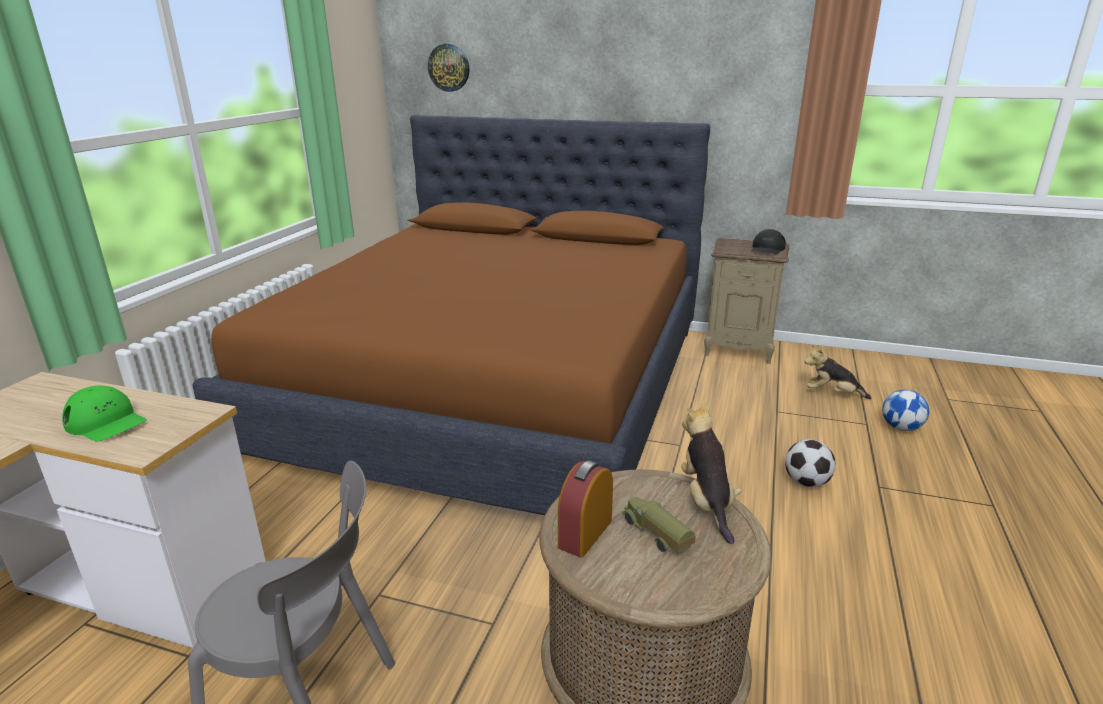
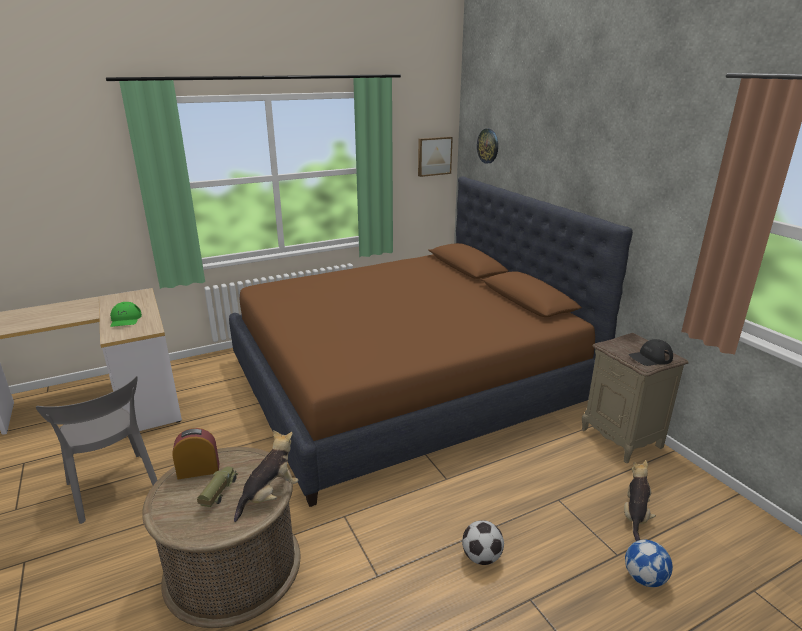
camera: 45 degrees right, 0 degrees up
(365, 91) = (434, 156): none -> picture
(832, 394) = (635, 516): plush toy -> plush toy turned 45 degrees clockwise

